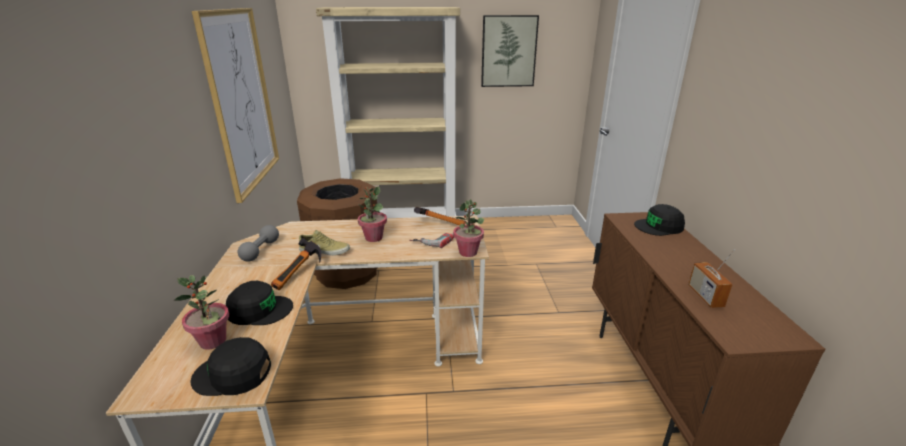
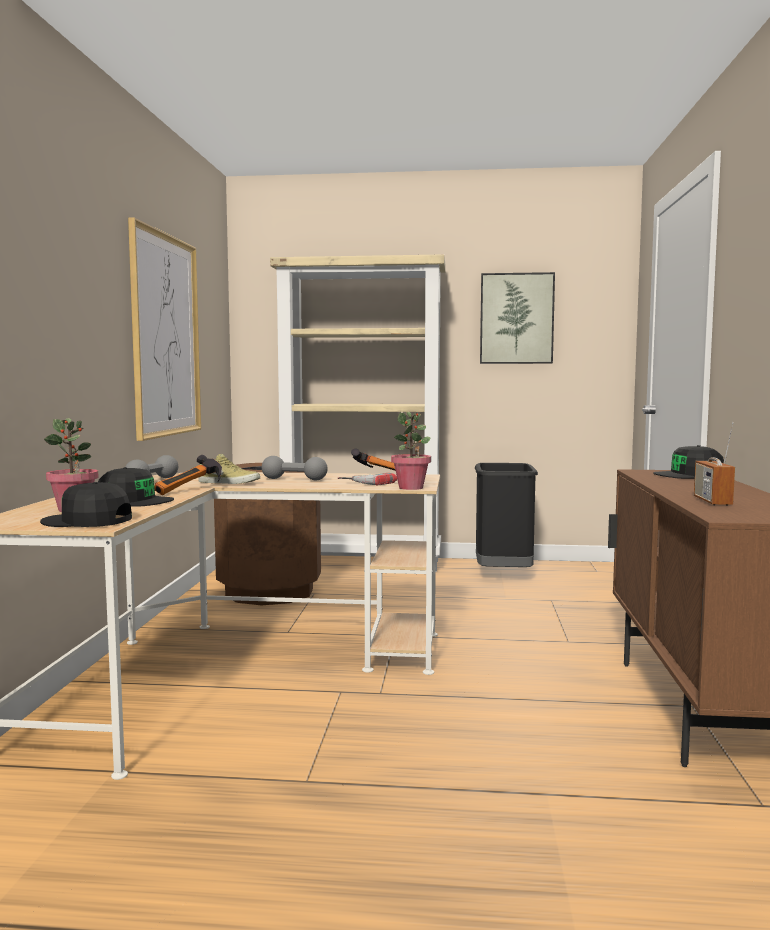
camera: 10 degrees right, 20 degrees down
(373, 238) = (294, 479): potted plant -> grey dumbbell
(498, 235) = (502, 574): none -> black trash can

